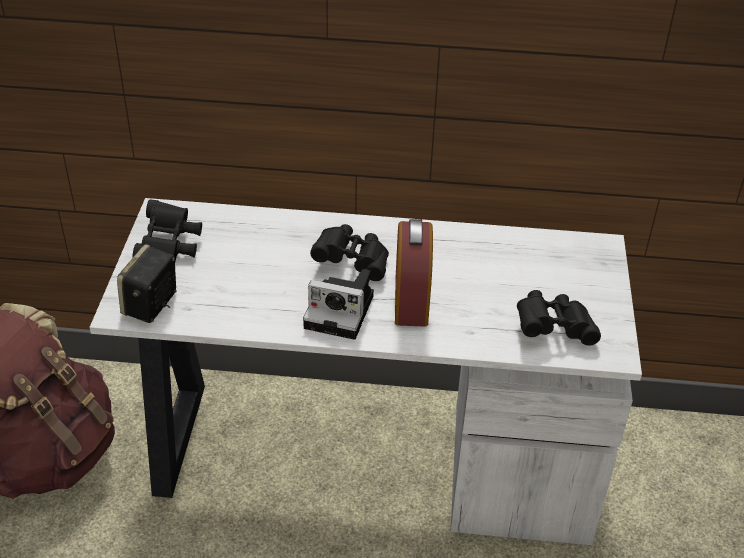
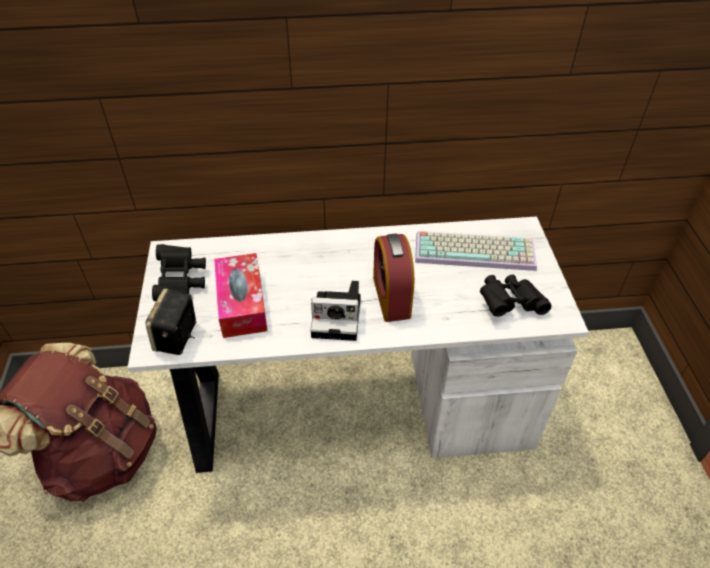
camera: 10 degrees left, 5 degrees up
(233, 280) = (242, 303): none -> tissue box
(353, 262) = (336, 271): black binoculars -> none
(532, 263) = (476, 250): none -> keyboard

